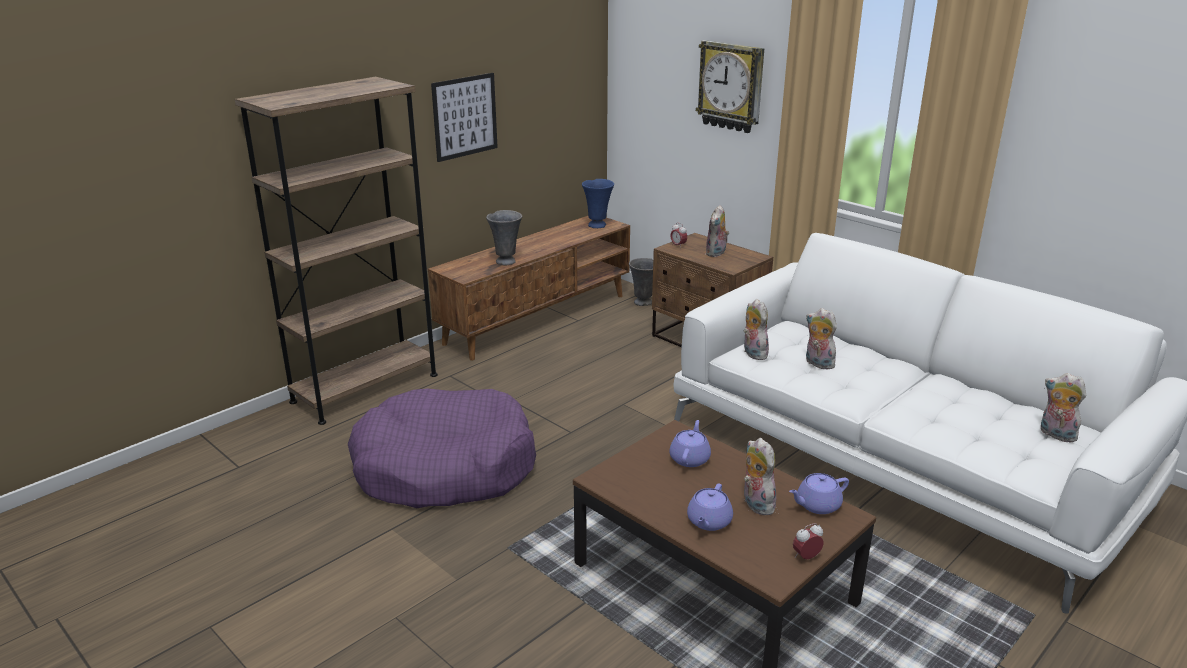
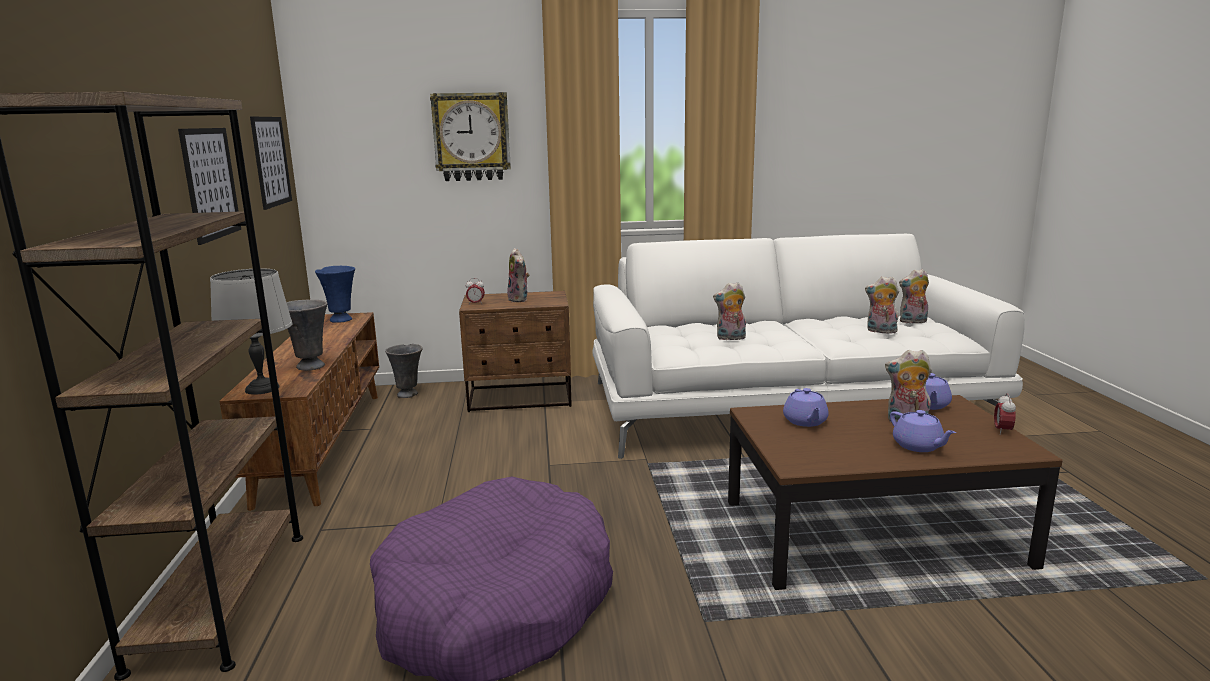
camera: 50 degrees left, 10 degrees down
(456, 269) = (262, 389): none -> grey table lamp
(564, 88) = (271, 161): none -> picture
(690, 458) = (805, 421): purple teapot -> purple teapot turned 150 degrees counterclockwise
(752, 353) = (679, 349): plush toy -> plush toy (880, 331)

